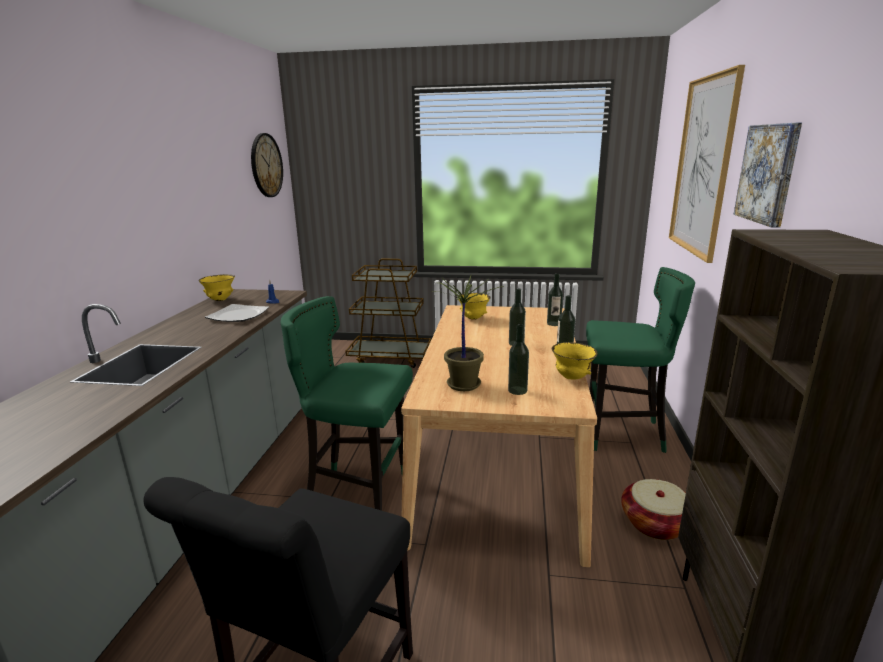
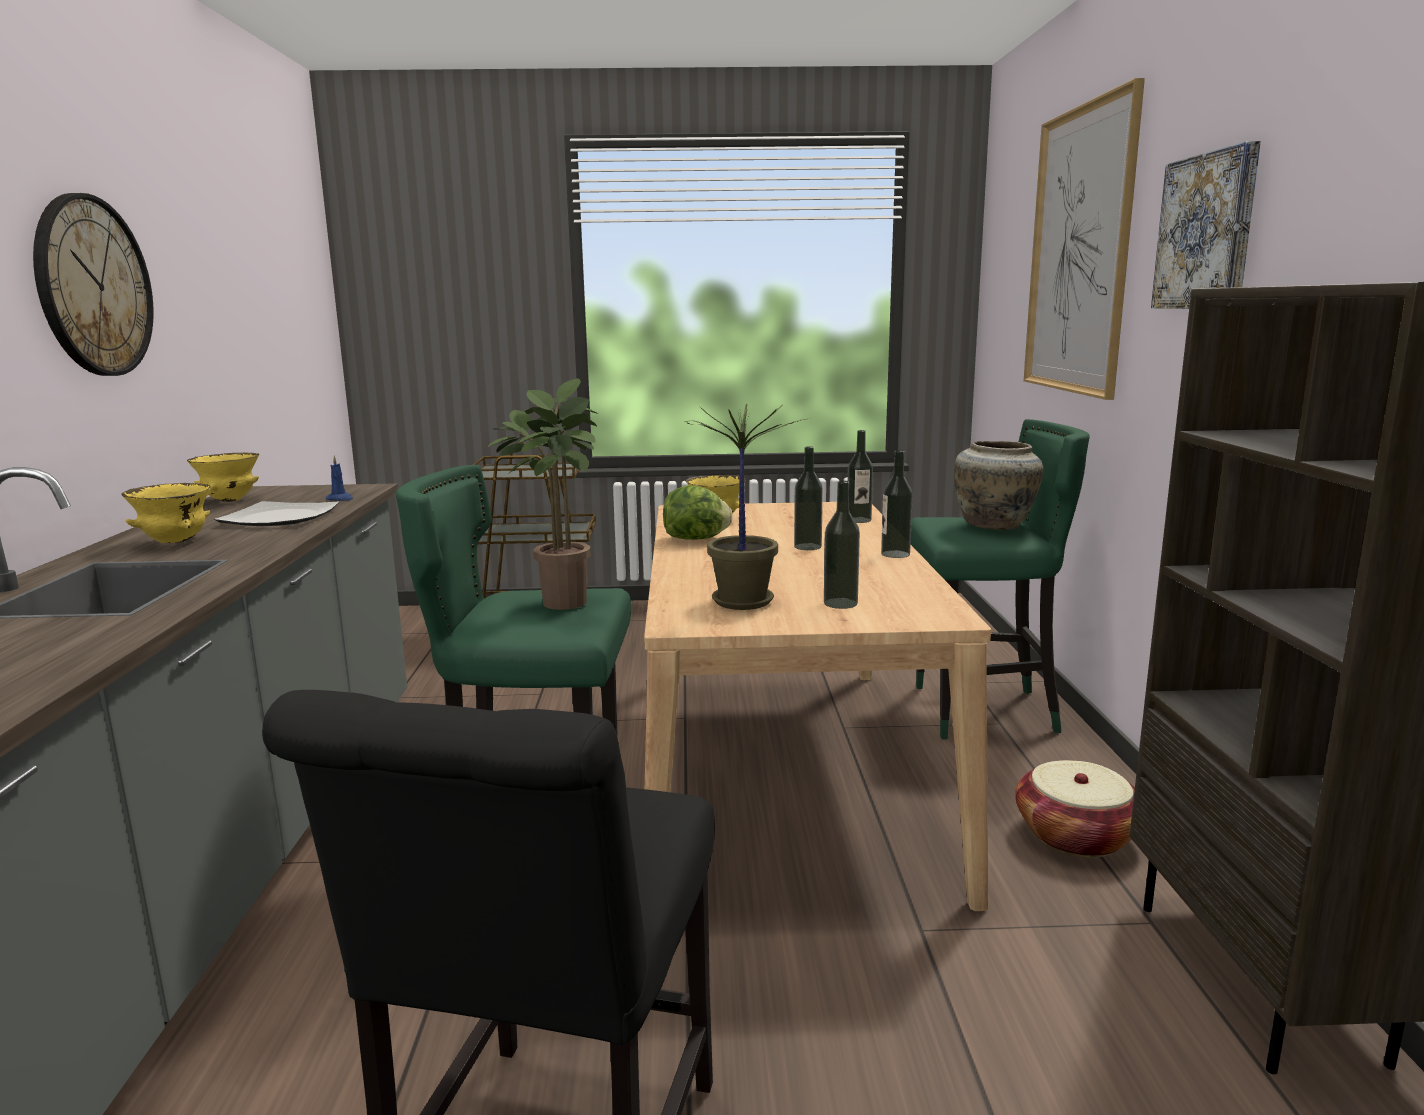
camera: 10 degrees left, 5 degrees down
(266, 165) = (295, 268): wall clock -> wall clock (93, 286)
(370, 374) = (559, 601): none -> potted plant
(457, 333) = (696, 539): none -> lettuce
(572, 378) = (924, 583): yellow bowl -> yellow bowl (175, 542)
(635, 331) = (995, 525): none -> beige vase

